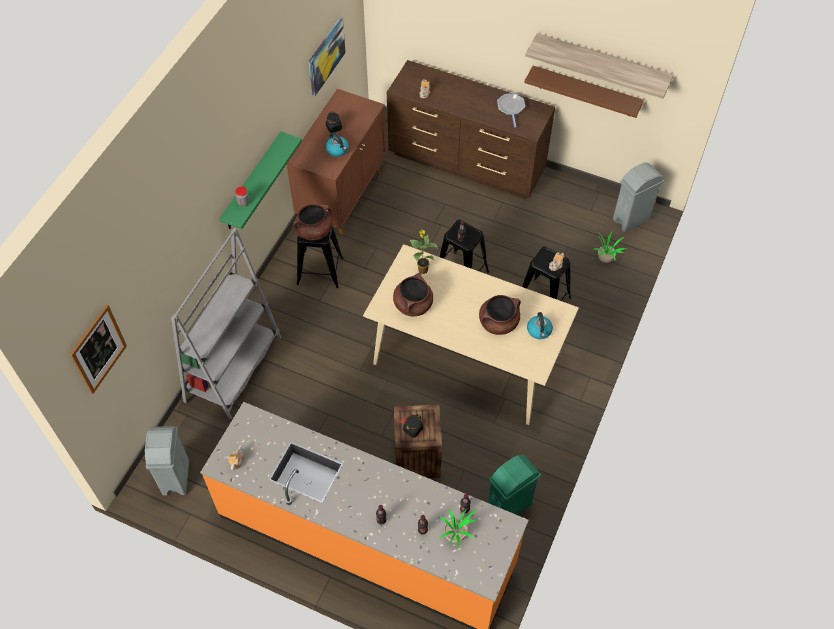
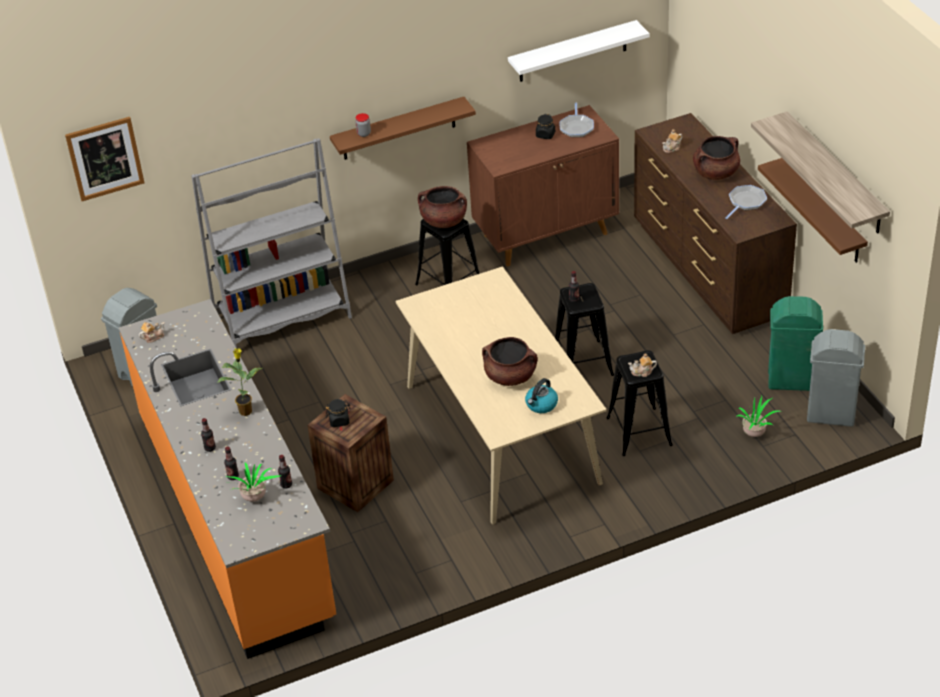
camera: 45 degrees right, 15 degrees down
(252, 182) = (398, 129): green shelf -> brown shelf
(326, 56) = (573, 52): picture -> white shelf
(337, 150) = (526, 154): kettle -> none
(348, 110) = (576, 127): none -> frying pan
(413, 304) = (450, 317): brown cooking pot -> brown cooking pot (716, 173)
(422, 269) = (494, 295): potted plant -> potted plant (246, 410)
(509, 506) = (392, 576): green trash can -> green trash can (791, 381)

